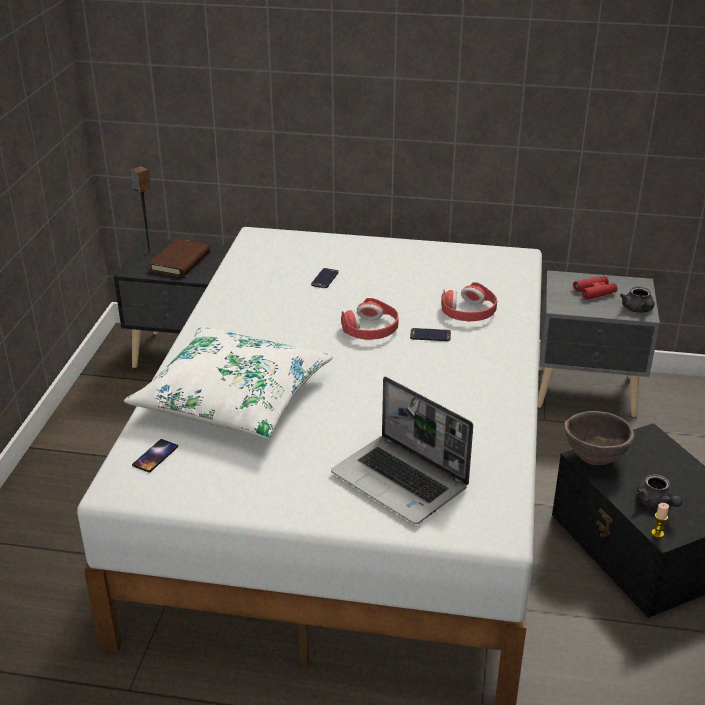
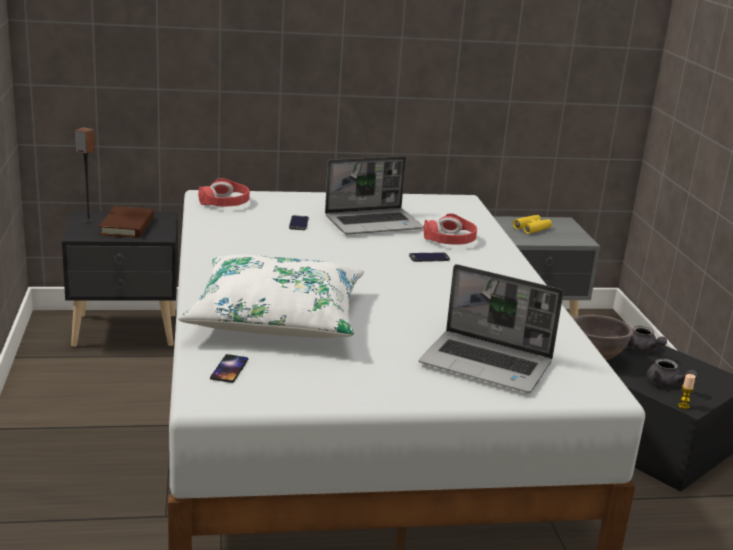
camera: 20 degrees left, 10 degrees down
(370, 329) = (371, 257): red headphones -> red headphones (225, 202)
(402, 283) = (374, 223): none -> laptop
(594, 292) = (532, 228): red binoculars -> yellow binoculars
(638, 310) = (576, 238): grey teapot -> grey teapot (642, 349)

